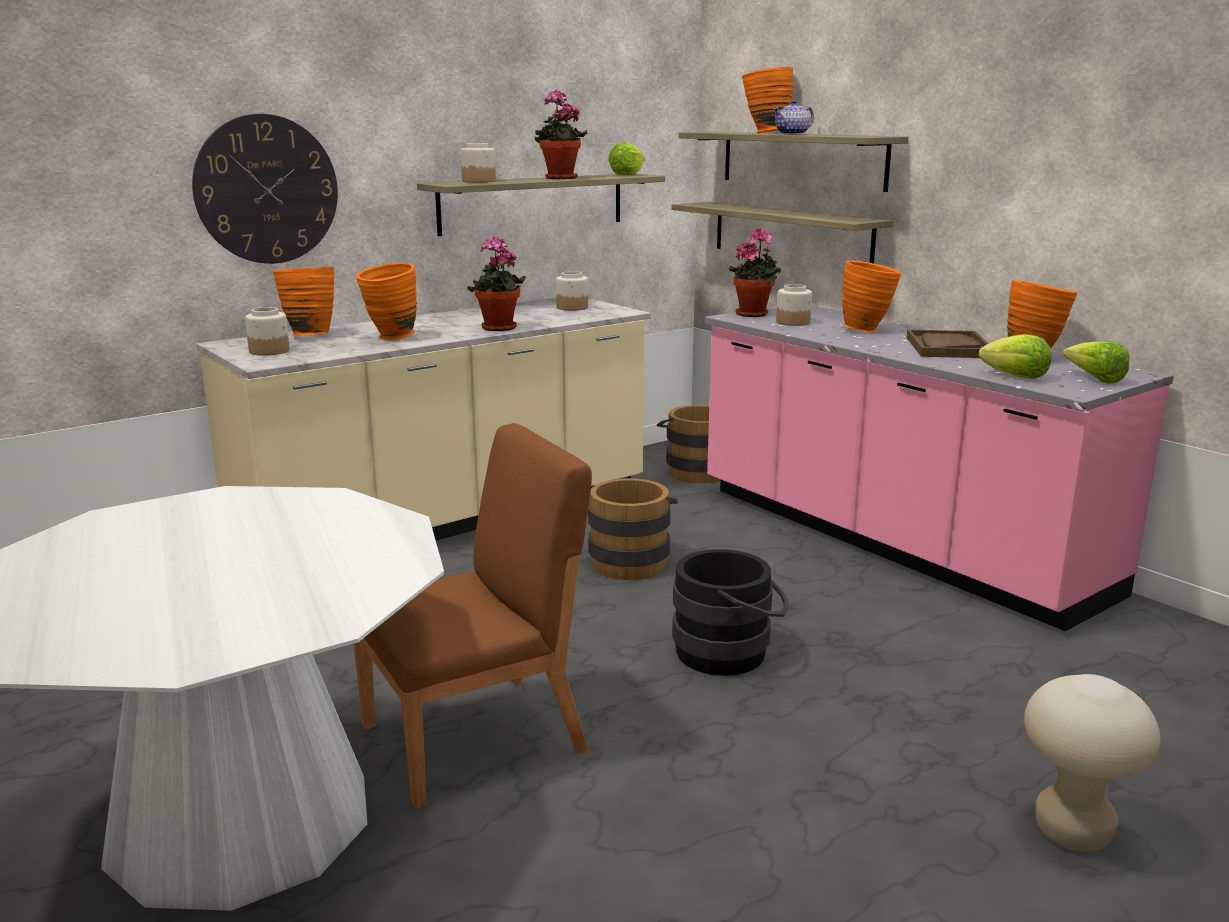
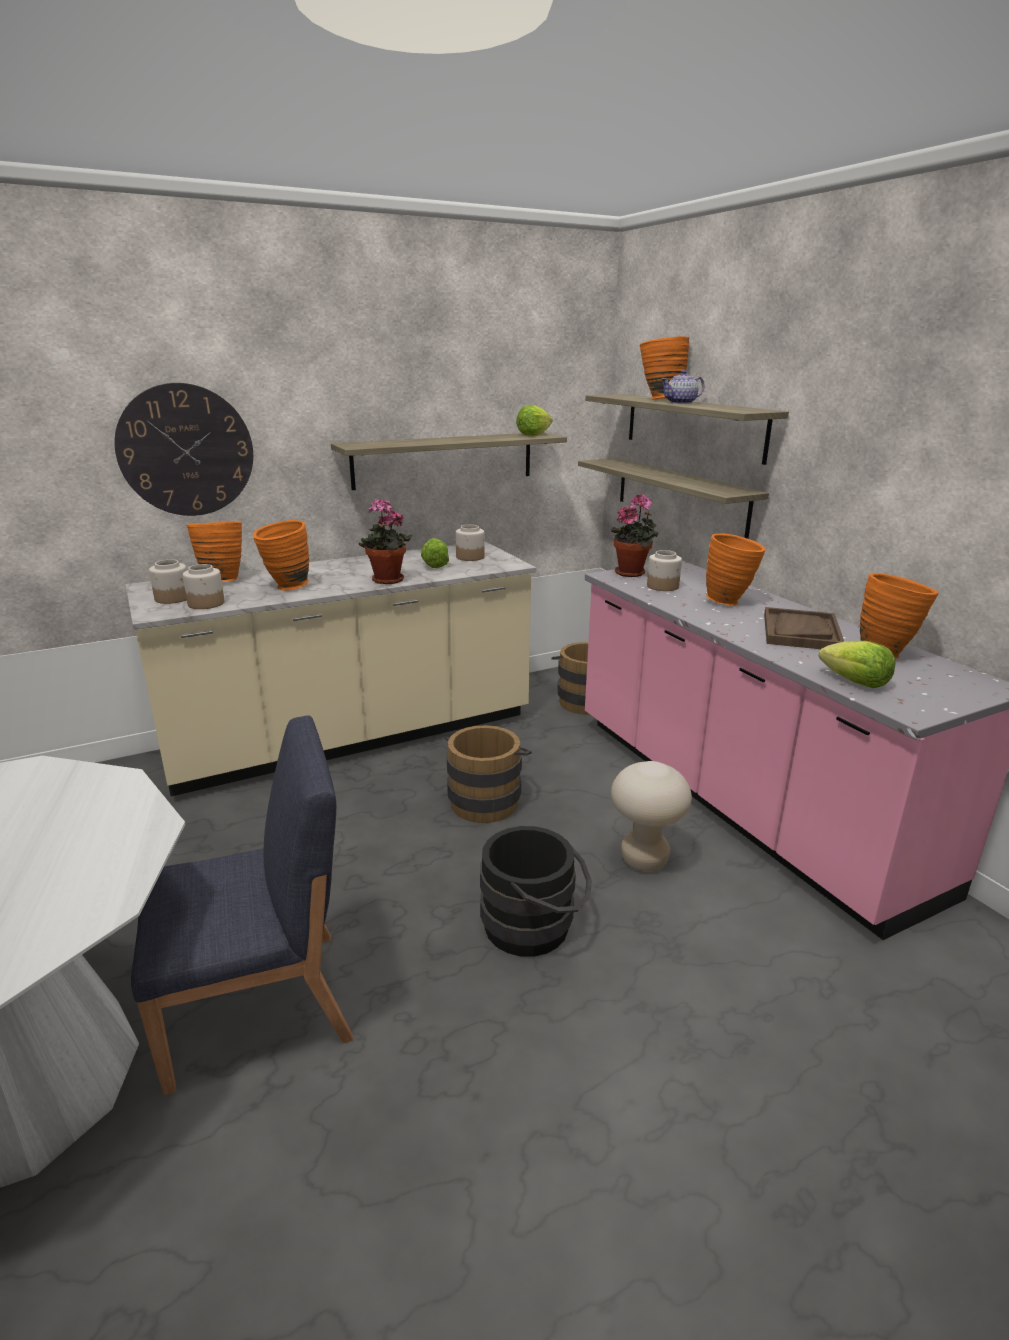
camera: 10 degrees right, 5 degrees up
(477, 737) = (260, 1006): brown chair -> blue chair
(479, 181) = (387, 442): jar -> jar (206, 603)
(559, 178) = (464, 439): potted plant -> none
(1072, 832) = (817, 1255): beige stool -> beige stool (644, 860)
(1094, 379) = (942, 694): lettuce -> lettuce (434, 564)

